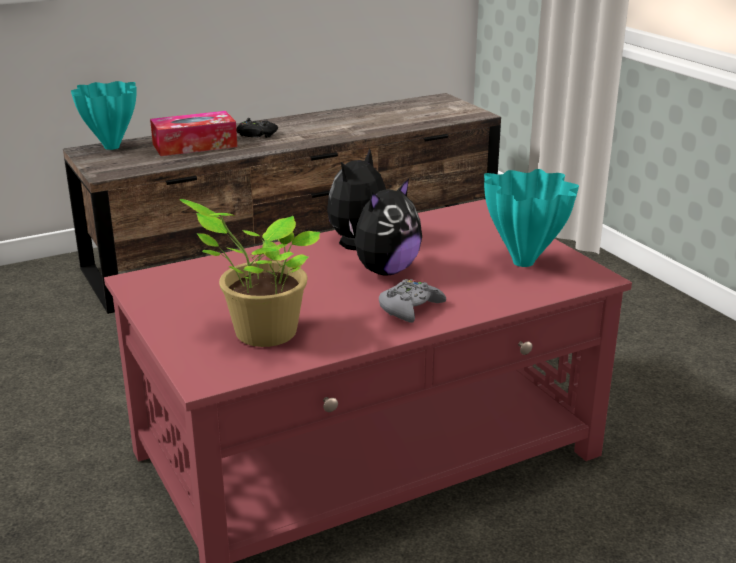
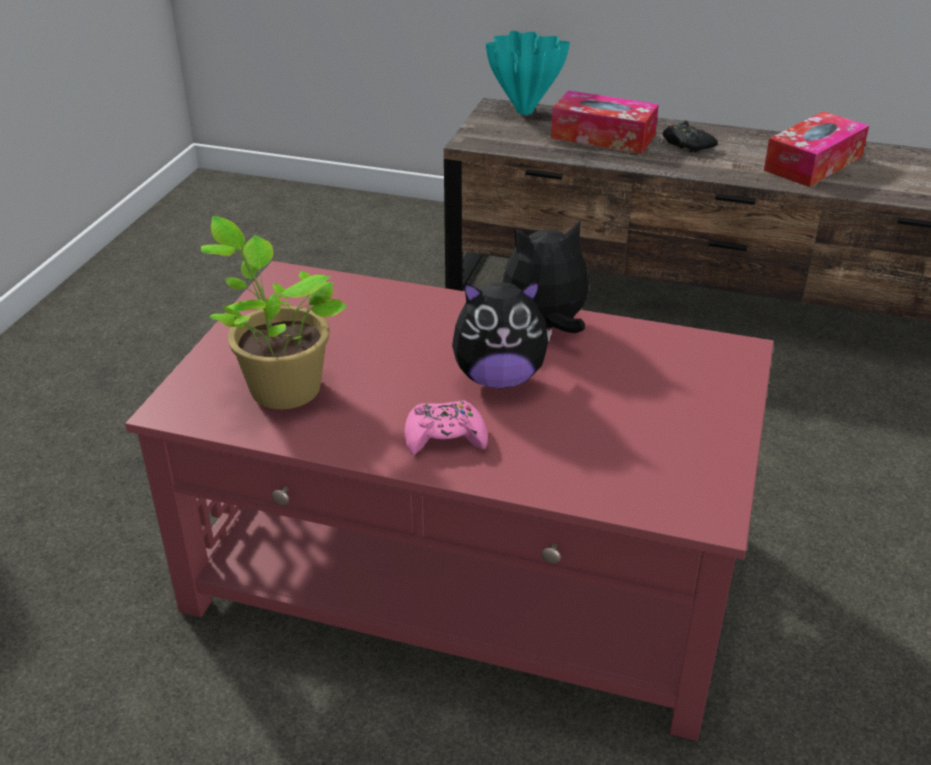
camera: 45 degrees right, 10 degrees up
(345, 123) = (813, 163): none -> tissue box
(410, 308) = (445, 437): grey game controller -> pink game controller
(525, 263) = (661, 451): turquoise vase -> none

